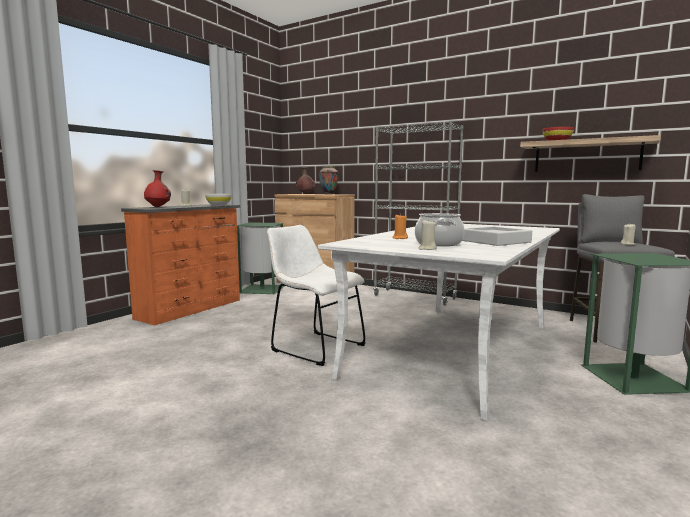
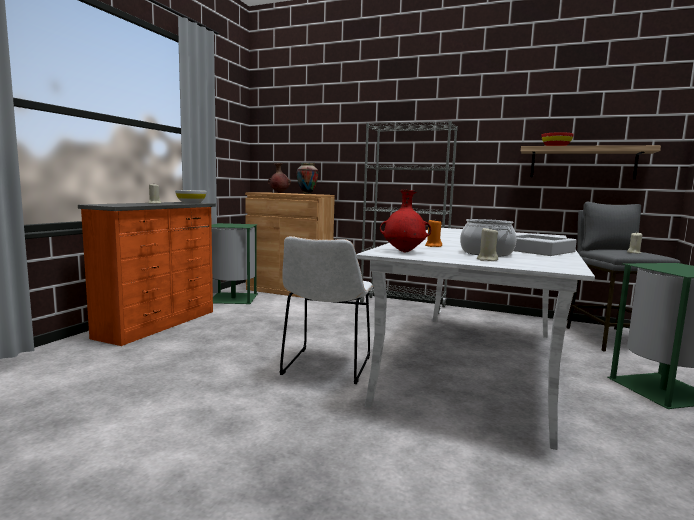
camera: 10 degrees left, 0 degrees up
(158, 207) = (123, 204): red vase -> red vase (404, 251)
(314, 347) = (326, 367): white chair -> white chair turned 105 degrees counterclockwise

